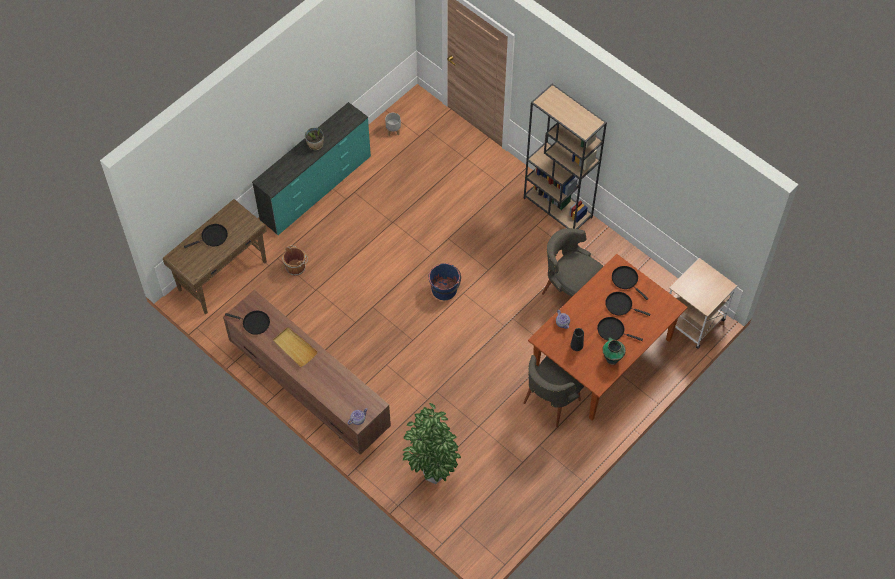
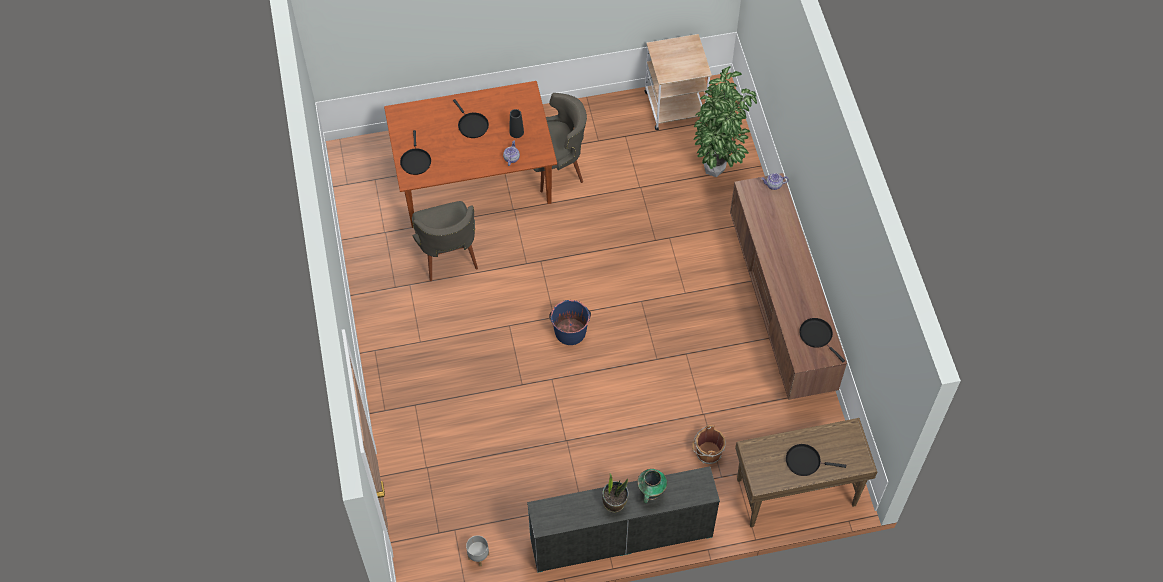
camera: 145 degrees left, 0 degrees up
(294, 347) = (791, 286): beige tray -> none
(558, 208) = (381, 346): bookcase -> none
(612, 358) = (495, 103): vase -> vase (650, 493)
(620, 305) = (443, 142): black frying pan -> none
(693, 321) = (362, 159): beige cart -> beige cart (675, 106)

